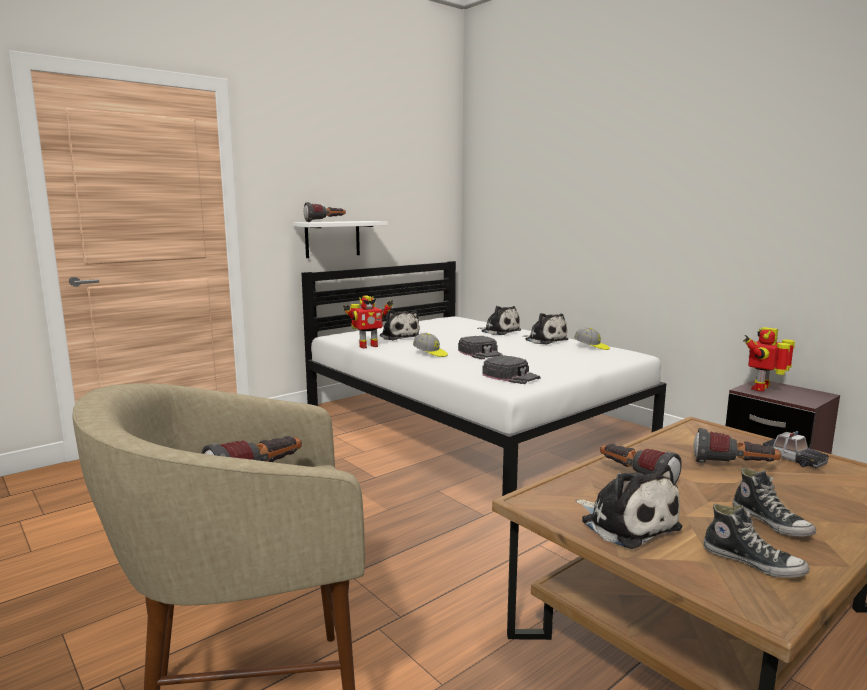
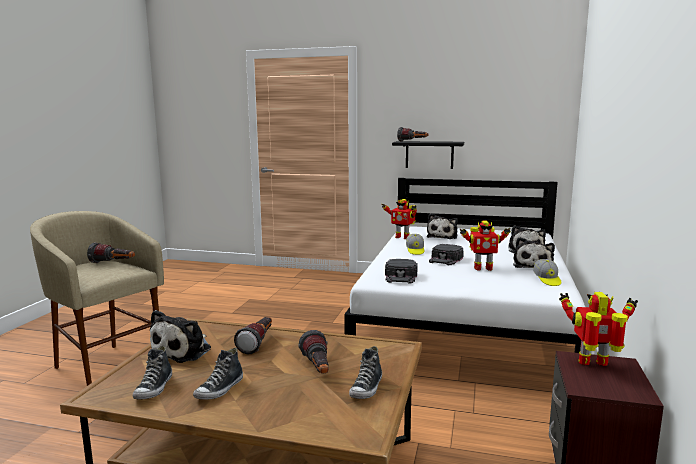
camera: 55 degrees right, 0 degrees up
(332, 239) = (429, 154): white shelf -> black shelf
(528, 352) = (482, 268): none -> toy robot
(792, 458) = (367, 388): toy car -> shoe

